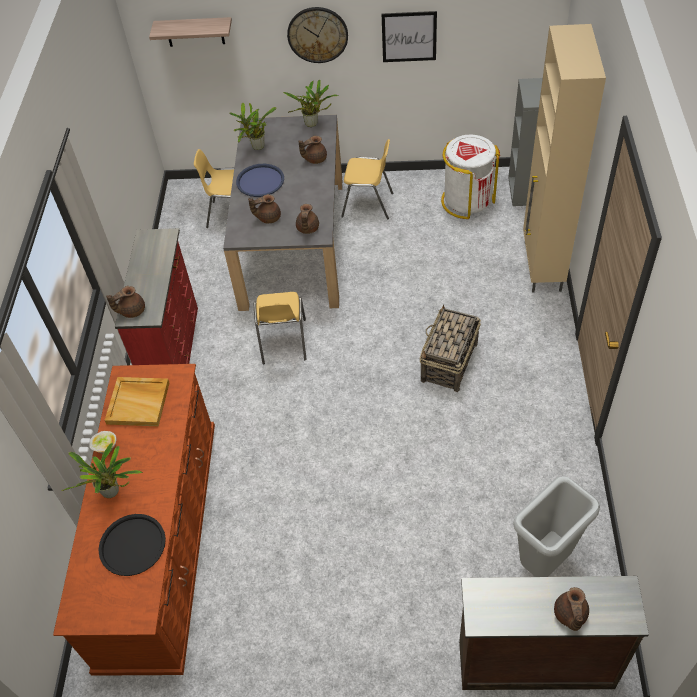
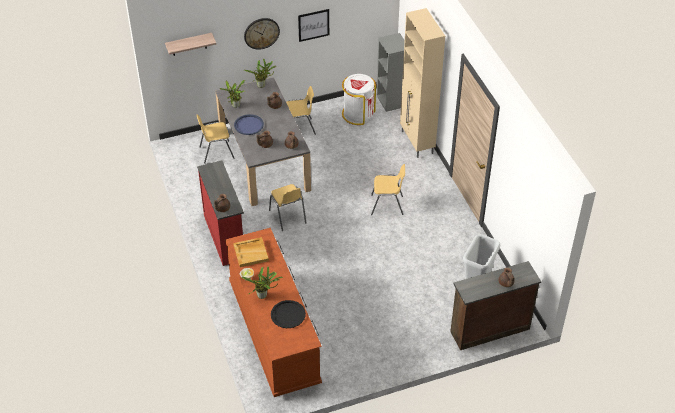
camera: 25 degrees left, 5 degrees down
(449, 363) = (387, 205): basket -> yellow chair

